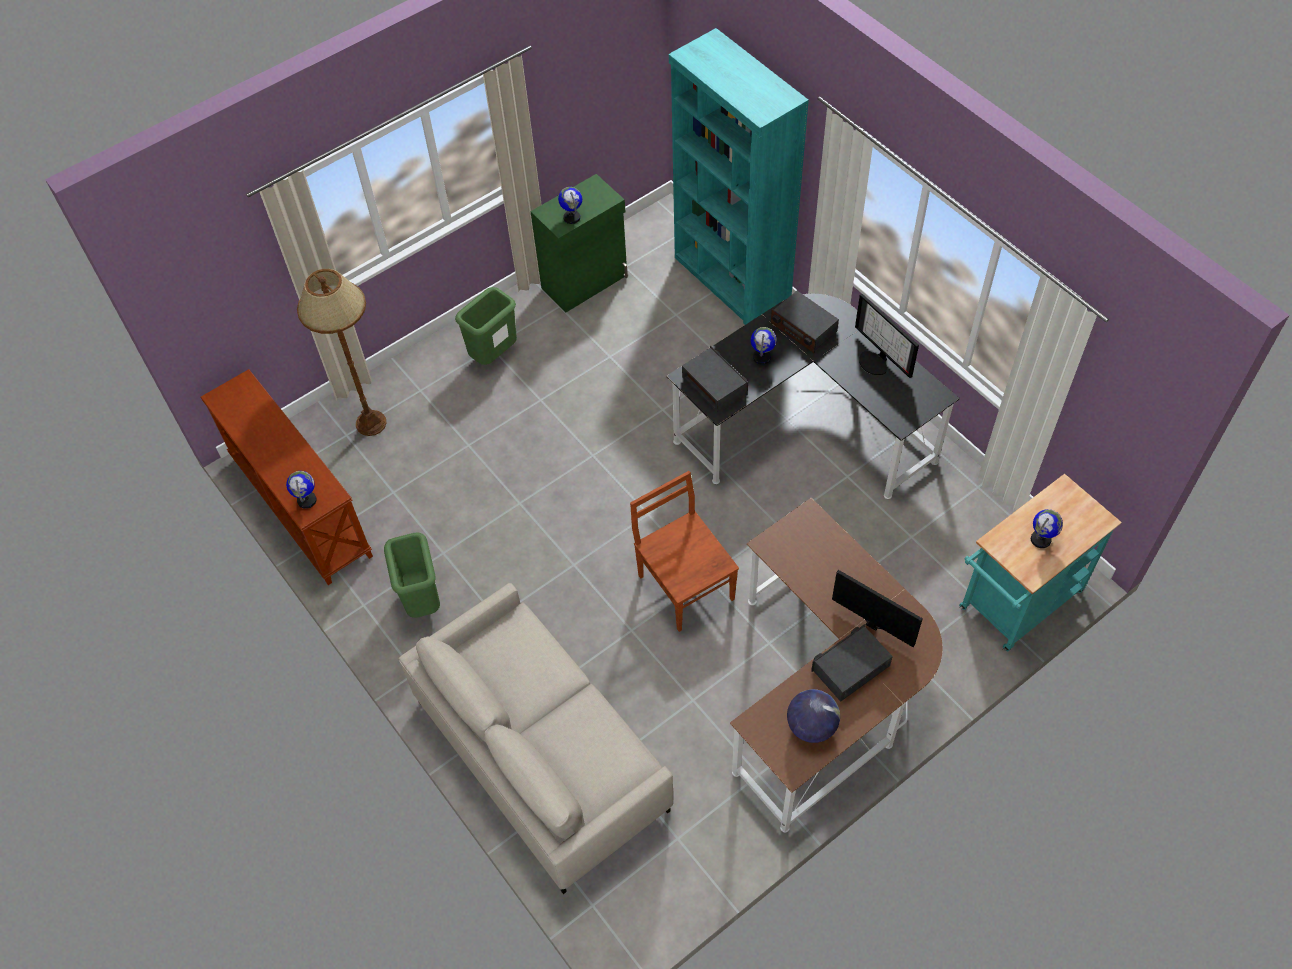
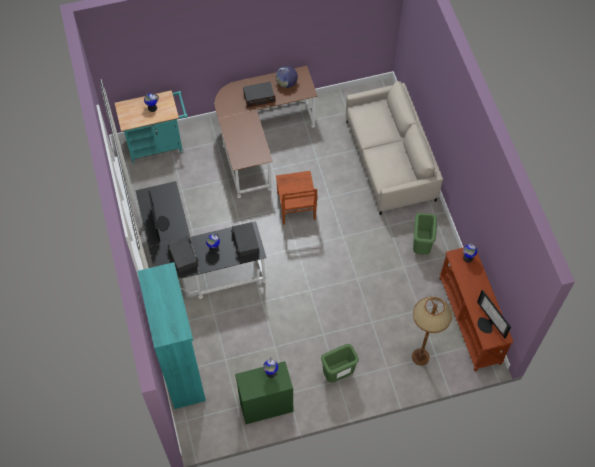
camera: 160 degrees left, 5 degrees up
(875, 619) = (237, 111): monitor -> monitor (486, 324)

